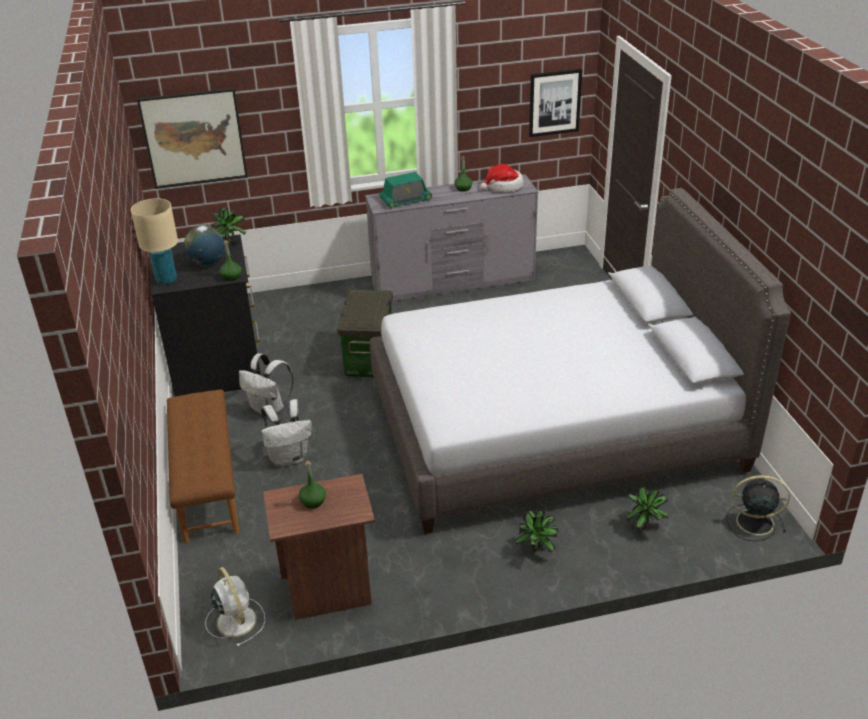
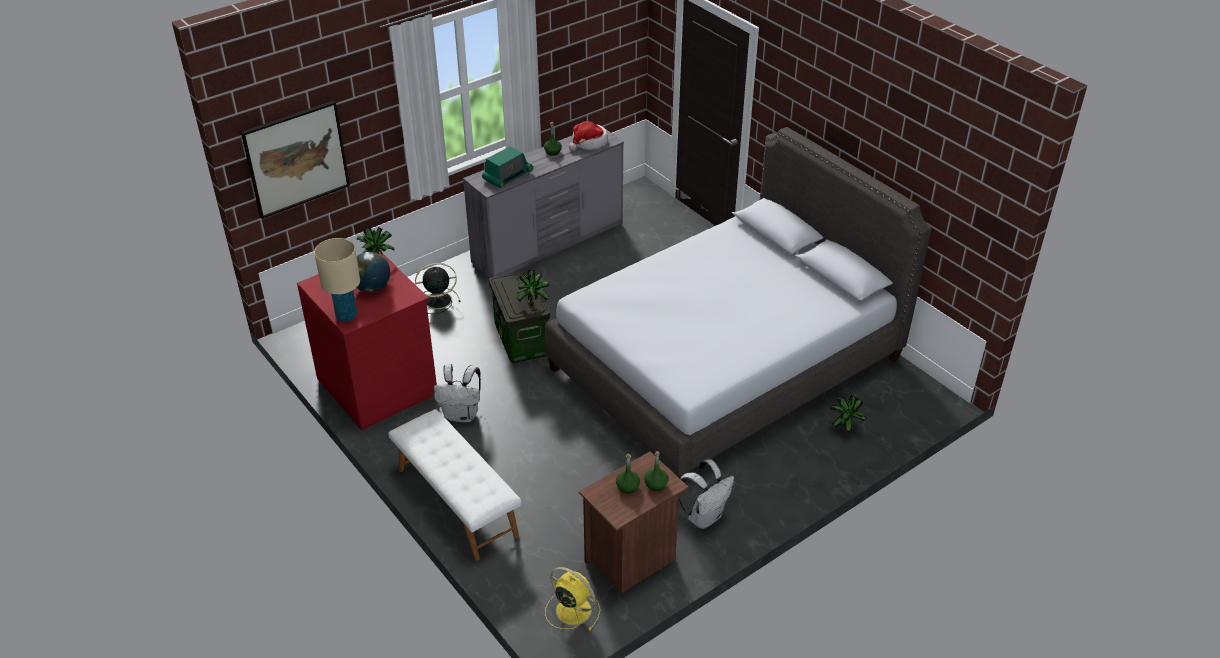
camera: 25 degrees left, 5 degrees up
(206, 484) = (456, 502): brown bench -> white bench
(218, 366) = (378, 385): black dresser -> red dresser
(231, 276) = (409, 297): green bottle -> green bottle (656, 484)
(235, 620) = (572, 609): white fan -> yellow fan
(289, 457) = (514, 455): white backpack -> white backpack (704, 516)
(537, 549) = (777, 473): potted plant -> potted plant (533, 303)
(554, 102) = (615, 51): picture -> none
(753, 522) = (922, 401): black fan -> black fan (437, 301)

